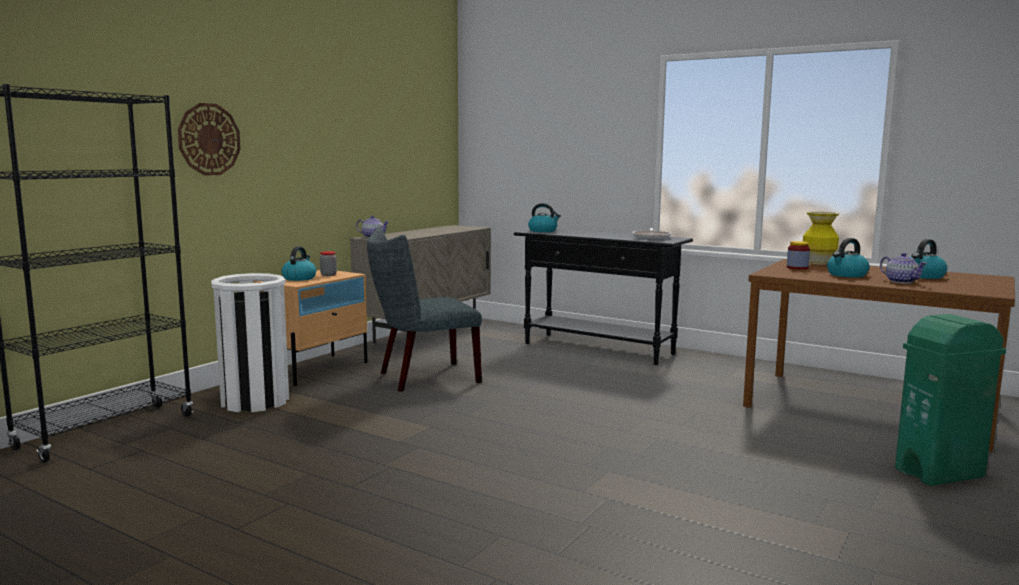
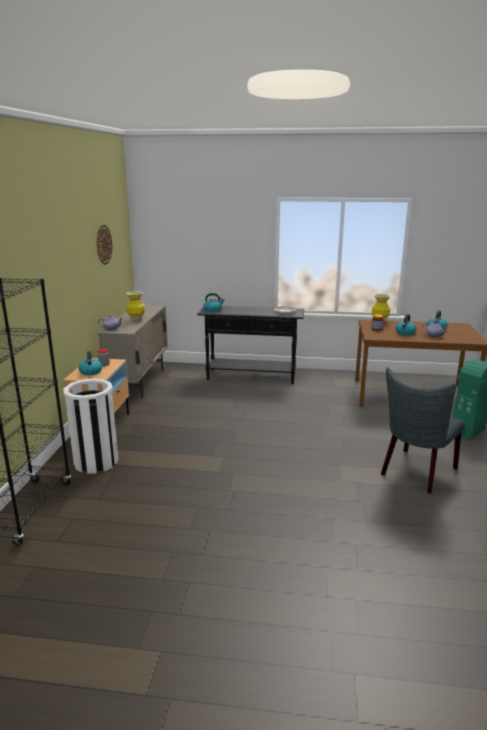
camera: 25 degrees left, 10 degrees up
(209, 139) = (33, 291): wall clock -> wall clock (103, 244)
(422, 233) = (136, 320): none -> vase
(422, 378) = (177, 420): grey chair -> grey chair (416, 473)

